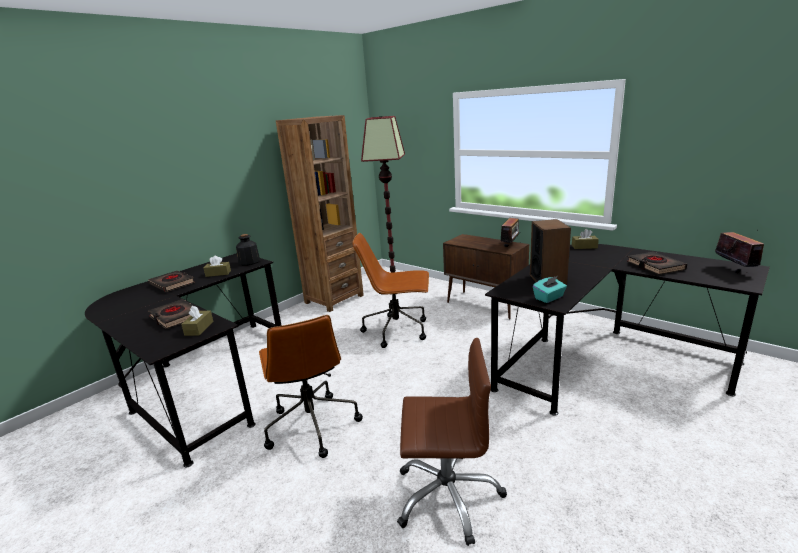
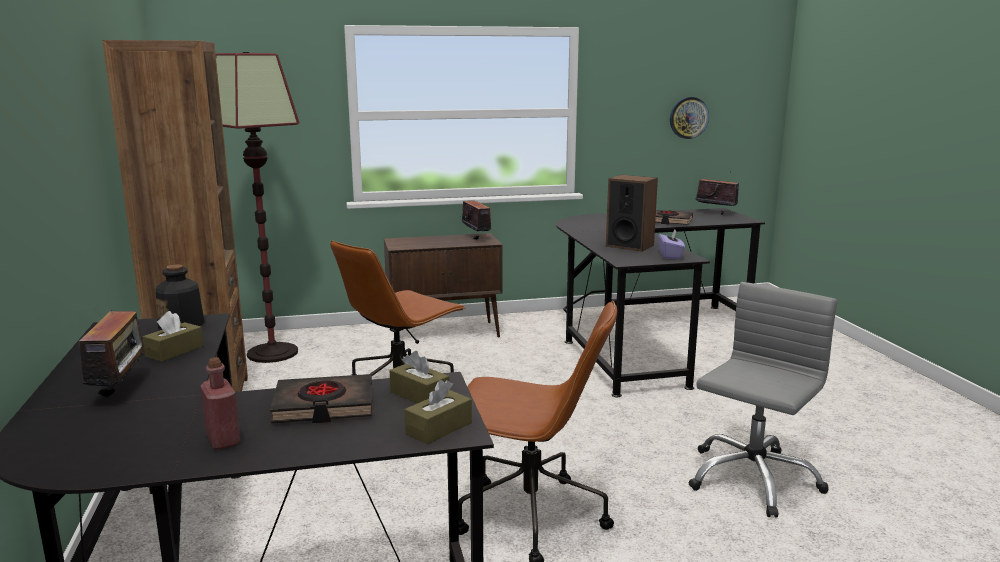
camera: 55 degrees left, 5 degrees down
(132, 316) = (223, 440): none -> red bottle
(172, 284) = (121, 390): black book -> radio
(447, 495) = (752, 478): brown office chair -> grey office chair
(549, 298) = (670, 256): turquoise tissue box -> purple tissue box
(584, 247) = (577, 219): brown tissue box -> brown tissue box (439, 428)
(748, 165) = (688, 117): none -> wall clock

